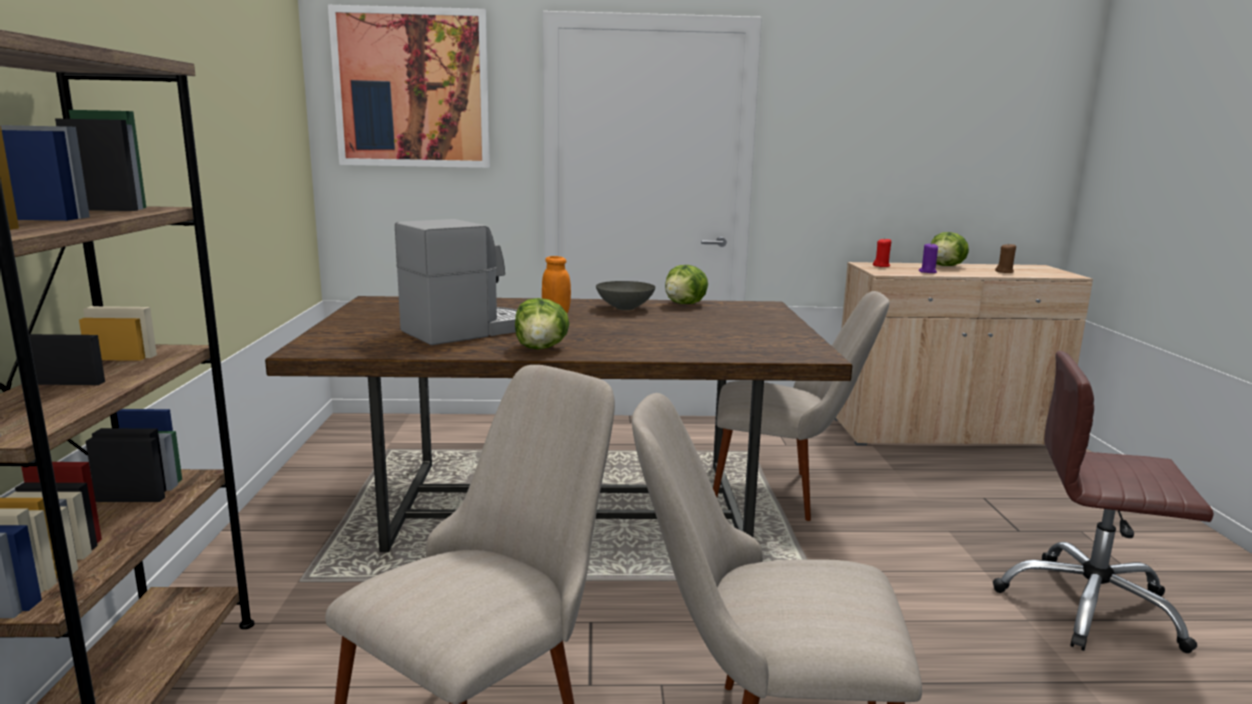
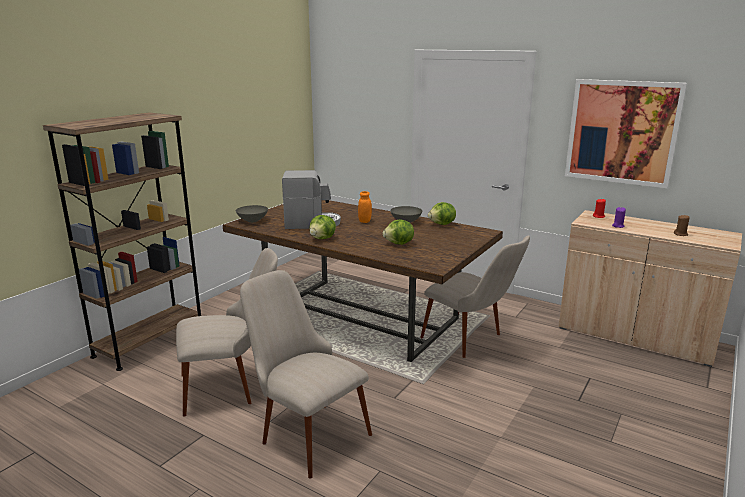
camera: 35 degrees right, 5 degrees up
(329, 343) = (253, 221): none -> grey bowl
(412, 88) = (354, 90): picture -> picture (622, 132)
(946, 266) = (648, 223): lettuce -> lettuce (399, 244)
(1090, 607) = (548, 445): brown office chair -> none

